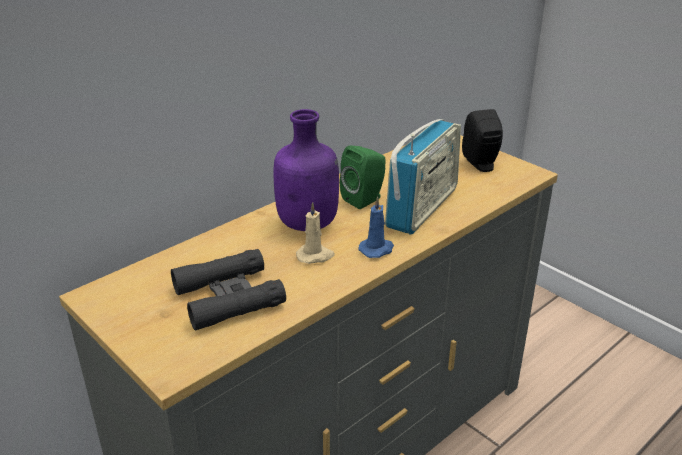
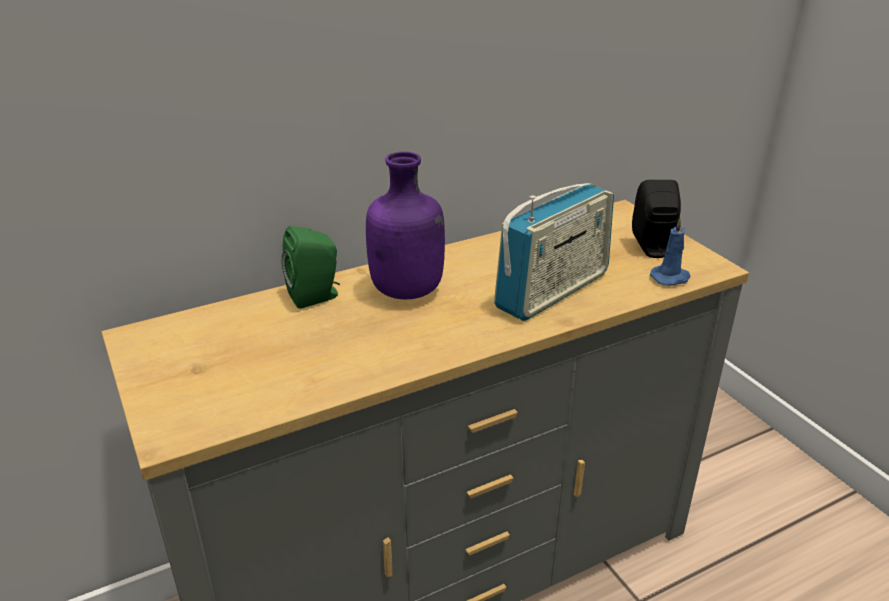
camera: 15 degrees right, 0 degrees up
(228, 297) = (274, 362): black binoculars -> none
(315, 256) = (397, 329): beige candle -> none
(365, 199) = (488, 271): green speaker -> green speaker (316, 296)
(377, 249) = (473, 333): blue candle -> blue candle (671, 278)

